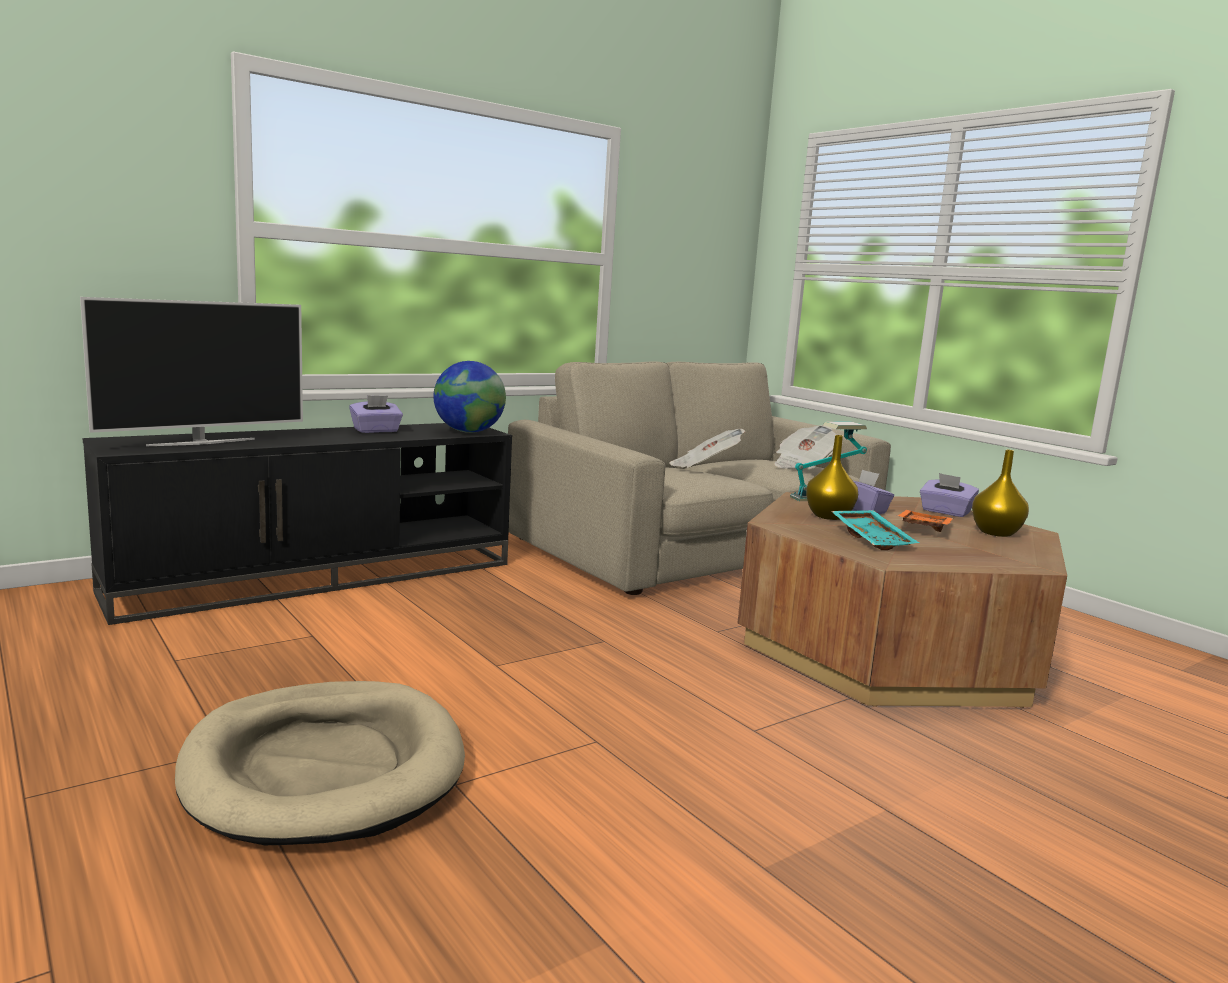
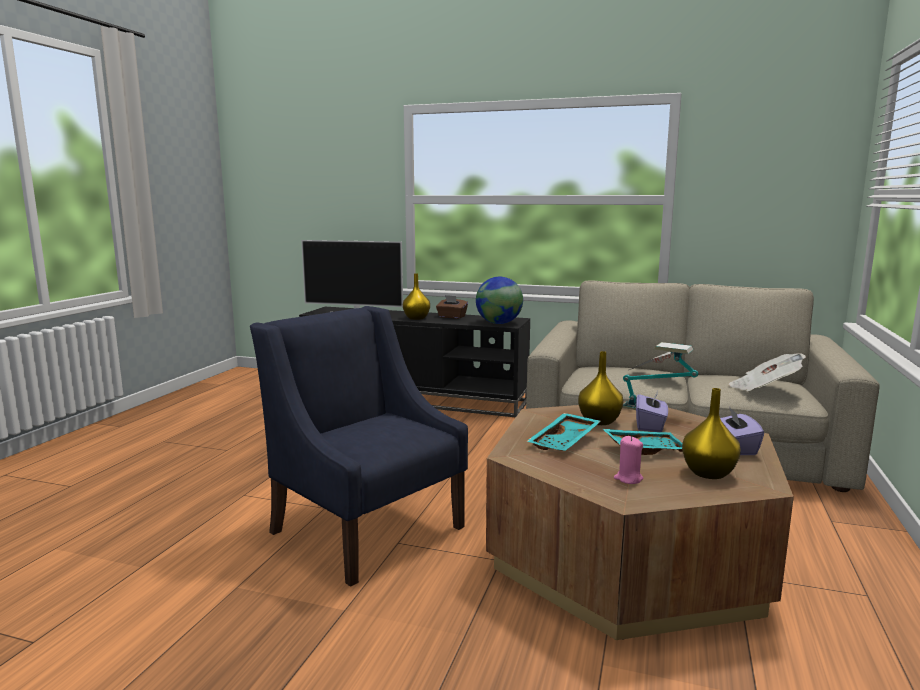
camera: 55 degrees right, 0 degrees up
(325, 768) = (230, 469): beige dog bed -> none
(338, 438) = (417, 318): none -> yellow vase
(376, 431) = (451, 317): purple tissue box -> brown tissue box
(694, 735) = (366, 528): none -> blue armchair
(922, 528) = (644, 449): orange tray -> turquoise tray
(989, 551) = (628, 479): none -> pink candle

